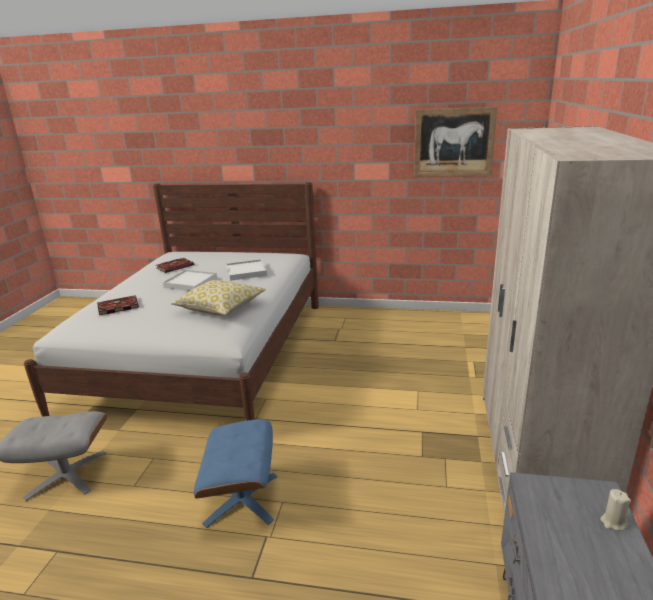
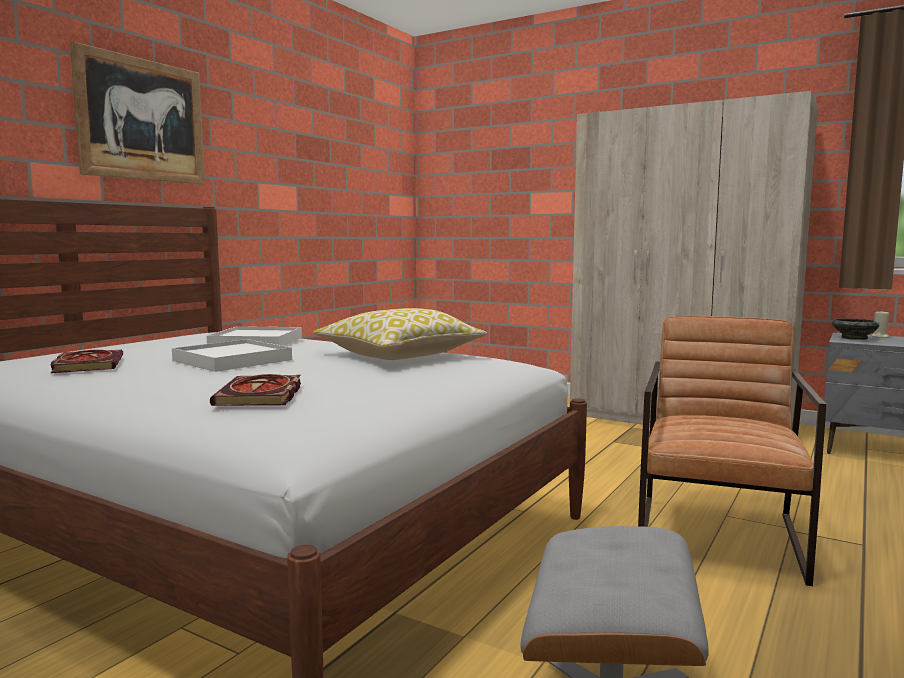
camera: 70 degrees left, 15 degrees down
(242, 499) = (719, 537): blue ottoman -> brown armchair
(453, 142) = (355, 167): picture -> picture (142, 120)
(565, 495) = (853, 338): none -> black bowl

